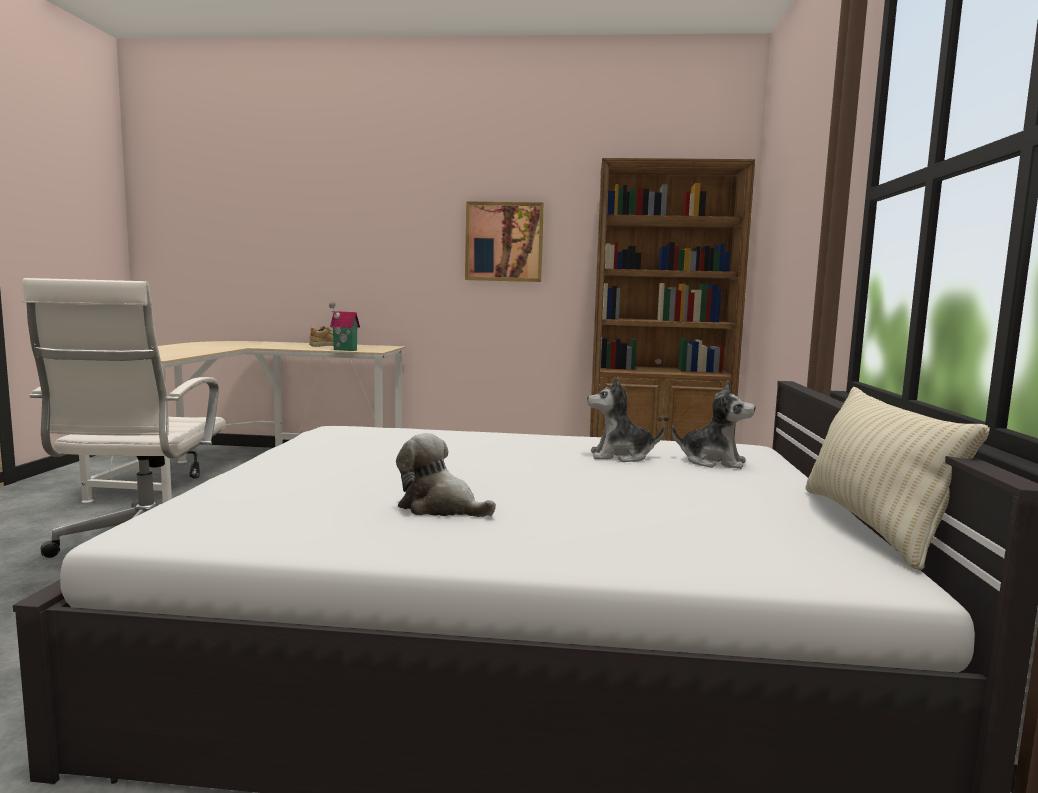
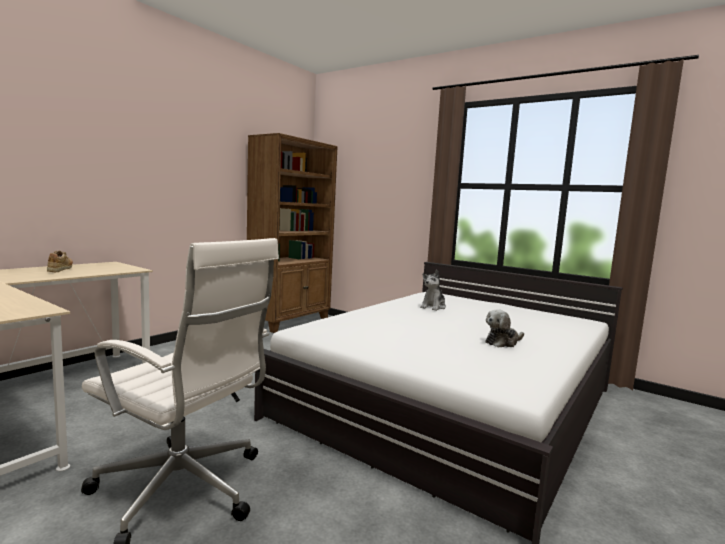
camera: 60 degrees left, 0 degrees up
(344, 350) = (111, 272): toy house -> none
(504, 242) = (190, 176): picture -> none
(713, 462) = (452, 301): plush toy -> none
(871, 525) = (540, 309): beige pillow -> none

